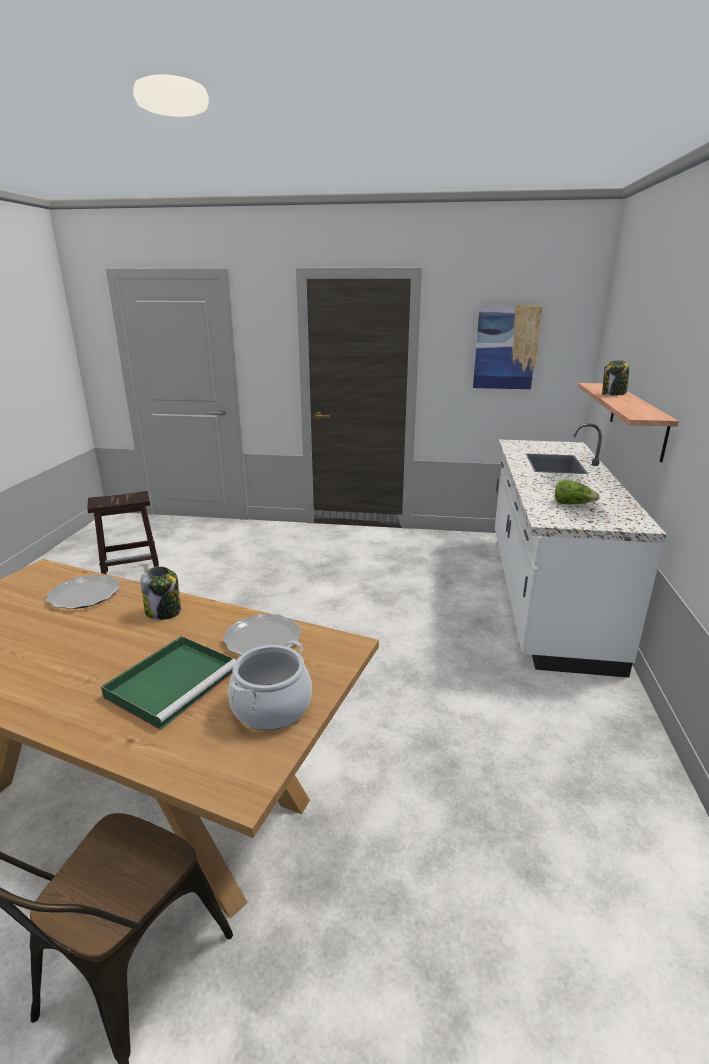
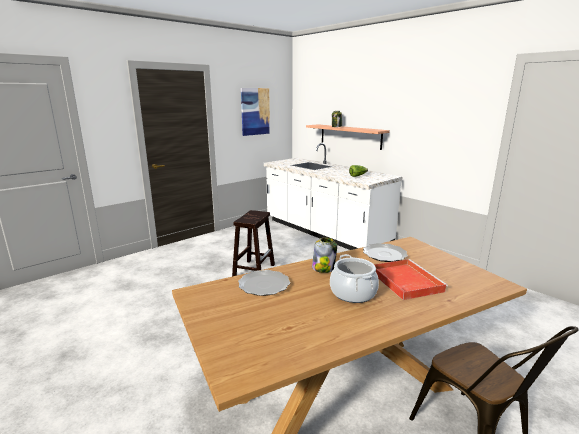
camera: 50 degrees left, 5 degrees down
(133, 574) = (81, 326): brown stool -> brown stool (254, 270)
(174, 682) = (404, 280): green tray -> red tray
(272, 707) = (446, 266): cooking pot -> cooking pot (353, 293)

